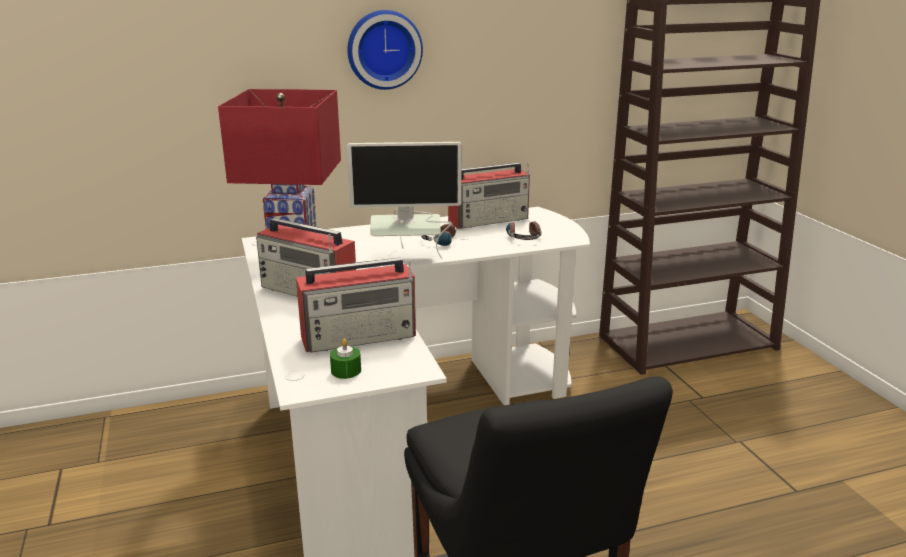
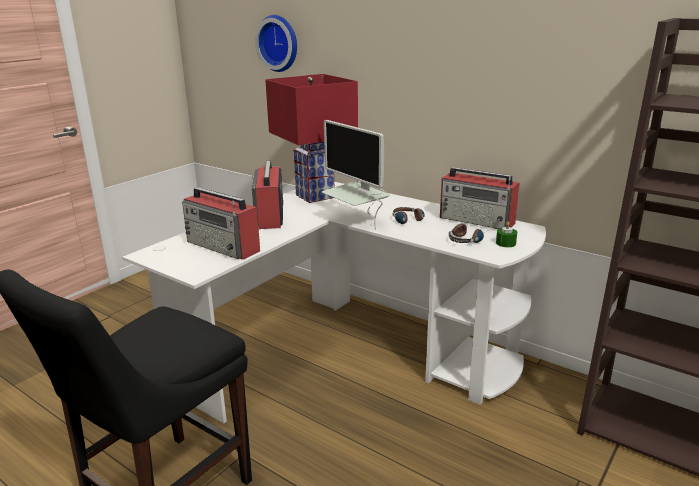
camera: 55 degrees right, 0 degrees up
(346, 371) = (176, 257): green candle -> green candle (505, 243)
(383, 49) = (423, 55): wall clock -> wall clock (279, 43)

